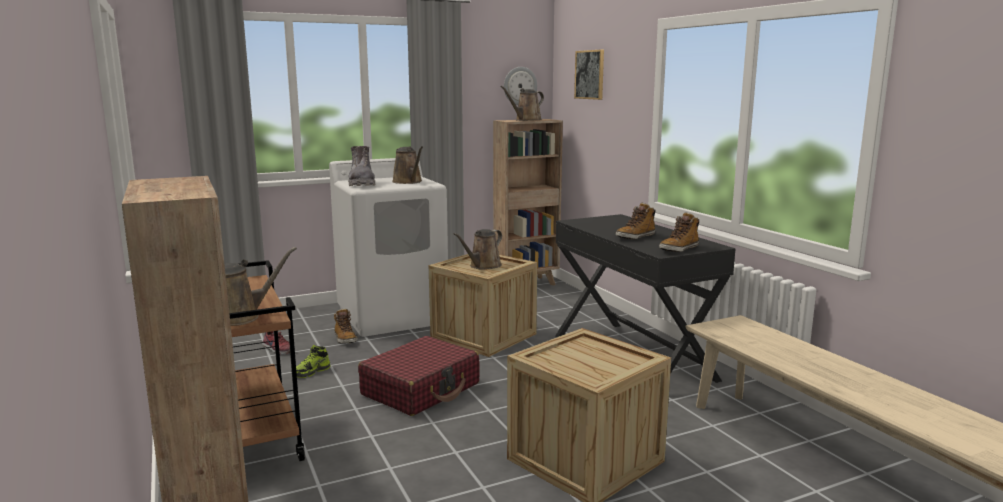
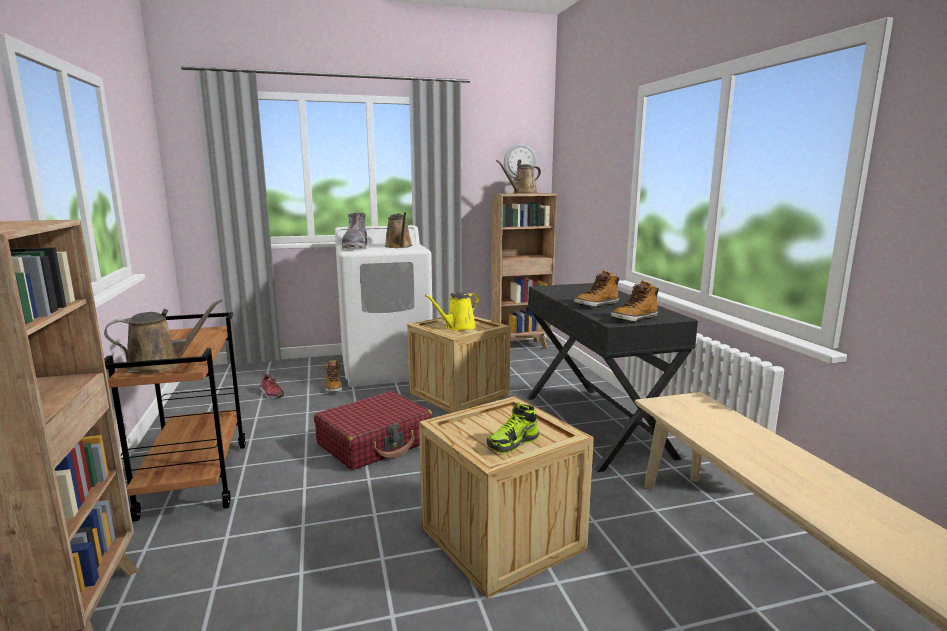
camera: 10 degrees right, 0 degrees up
(311, 372) = (287, 417): shoe -> shoe (513, 443)
(483, 266) = (458, 327): brown watering can -> yellow watering can
(590, 74) = (581, 148): picture -> none

